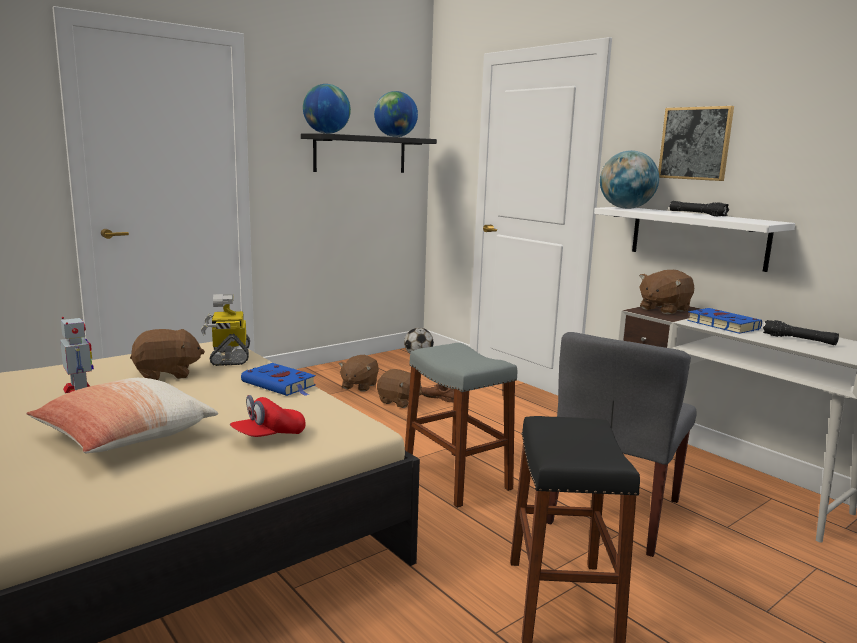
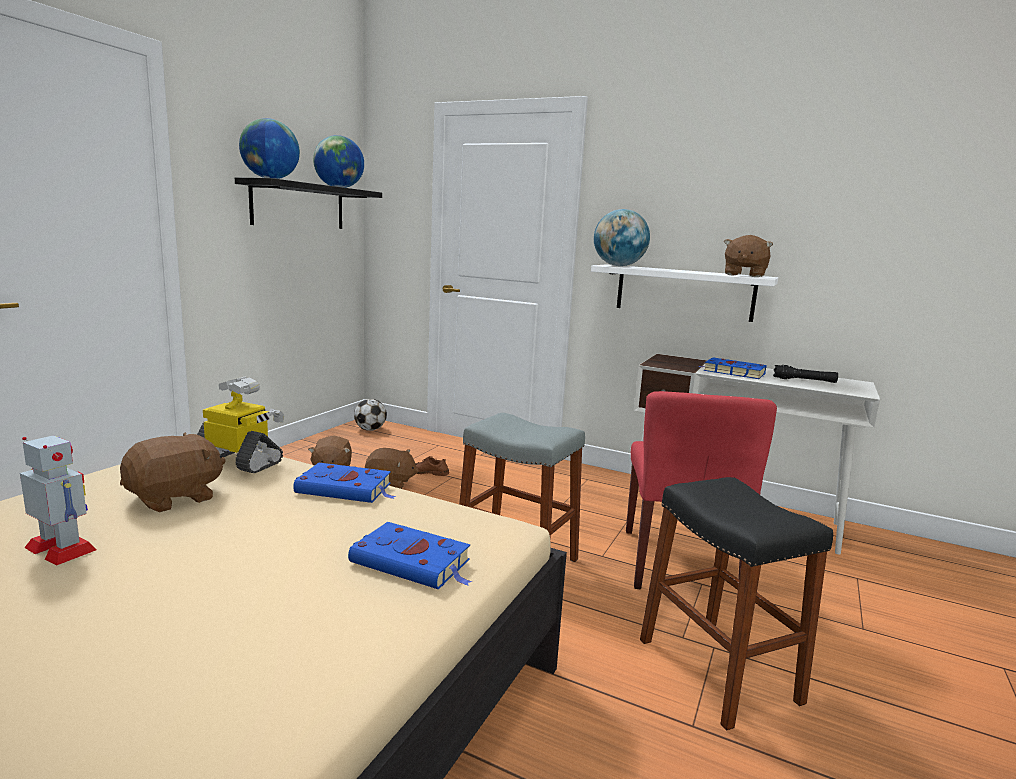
camera: 25 degrees left, 0 degrees up
(124, 437) = (212, 607): pillow -> none
(229, 356) = (240, 461): toy robot -> toy robot turned 150 degrees clockwise
(269, 436) = (413, 562): red cap -> blue book
(614, 512) = (679, 563): grey chair -> red chair
(663, 309) = (668, 361): brown plush toy -> brown plush toy (743, 275)
(695, 143) = (680, 204): picture -> none
(697, 214) = (689, 270): black flashlight -> none

